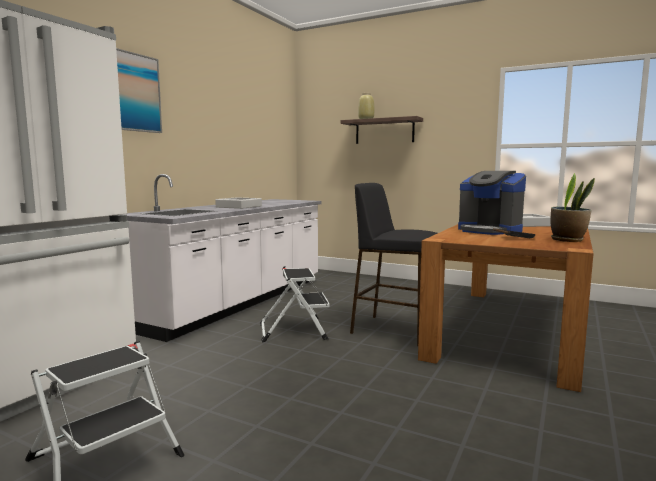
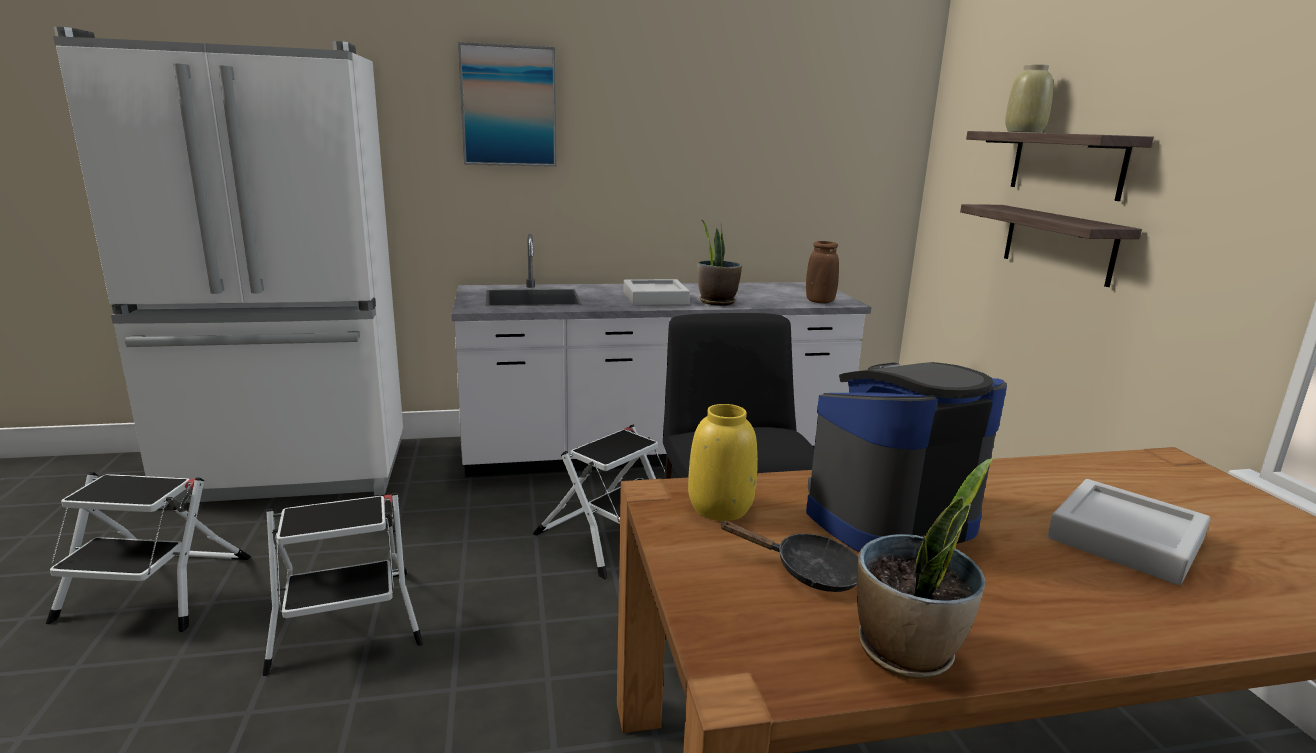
camera: 50 degrees right, 10 degrees up
(262, 401) = (346, 619): none -> step ladder
(267, 205) = (716, 302): none -> potted plant
(300, 201) = (819, 302): none -> brown vase
(388, 162) = (1058, 243): none -> shelf
(461, 237) = (719, 508): none -> yellow vase
(489, 231) = (887, 517): coffee machine -> coffee machine turned 60 degrees clockwise

